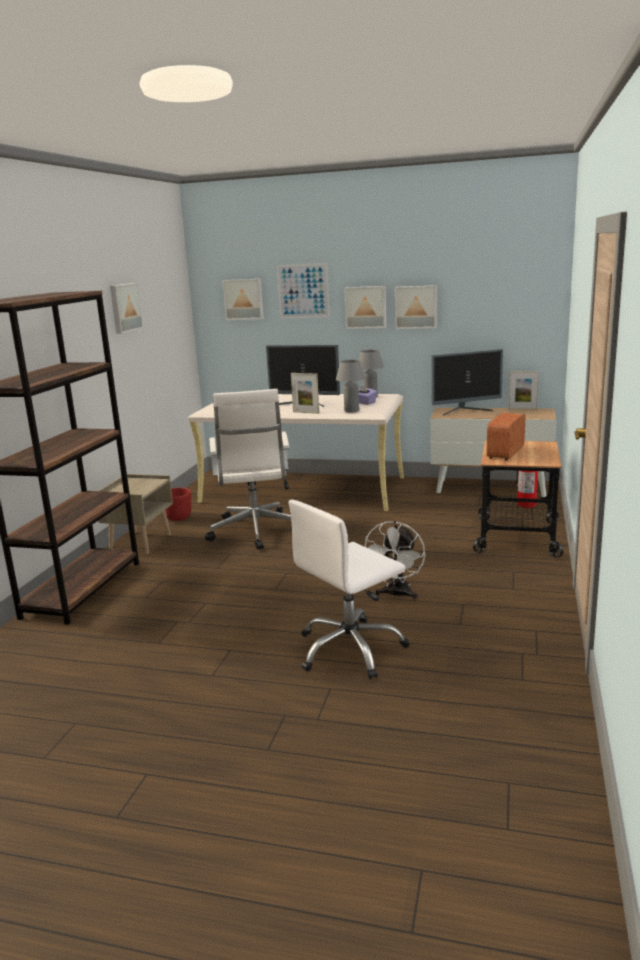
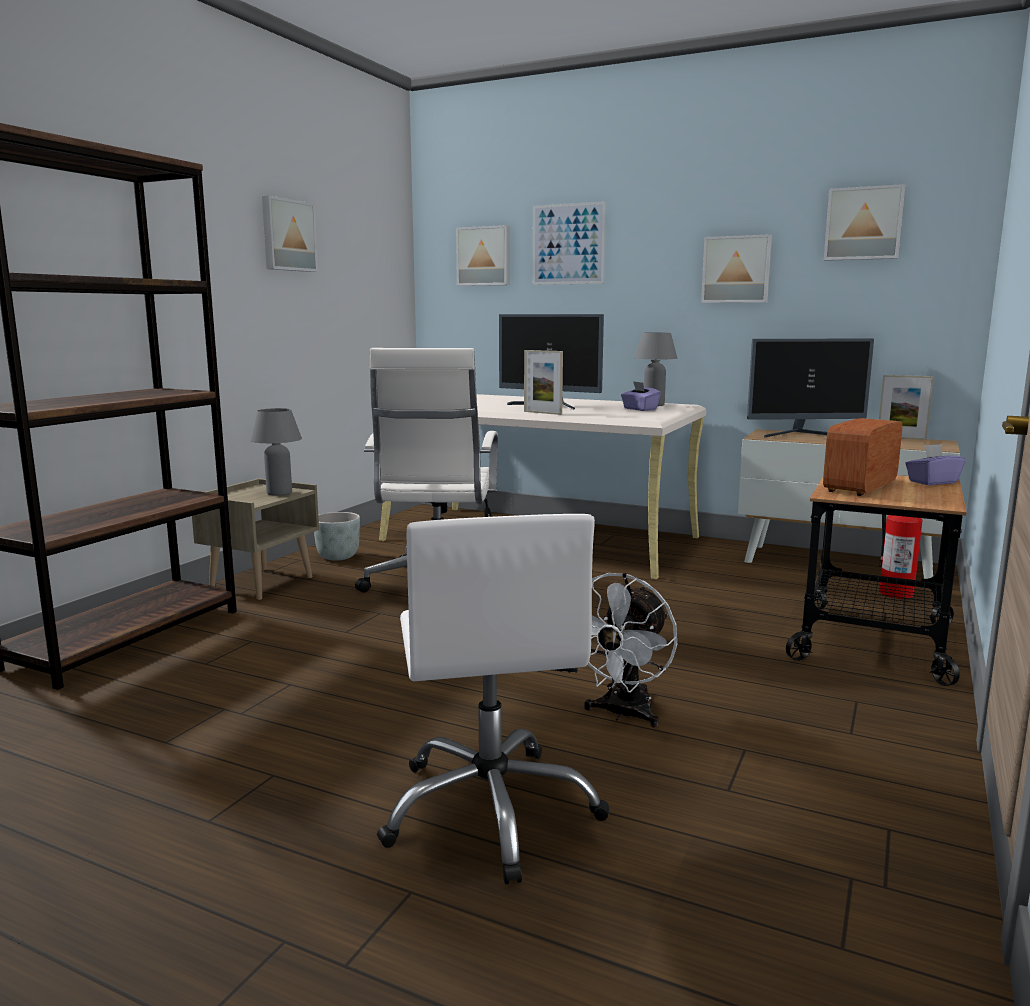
camera: 10 degrees right, 5 degrees down
(178, 518) = (338, 557): red planter -> grey planter
(350, 649) = (492, 810): white office chair -> white office chair turned 75 degrees counterclockwise
(351, 411) = (613, 415): grey table lamp -> grey table lamp (279, 493)
(366, 307) = (658, 269): picture -> picture (863, 224)
(542, 445) = (932, 482): none -> purple tissue box

